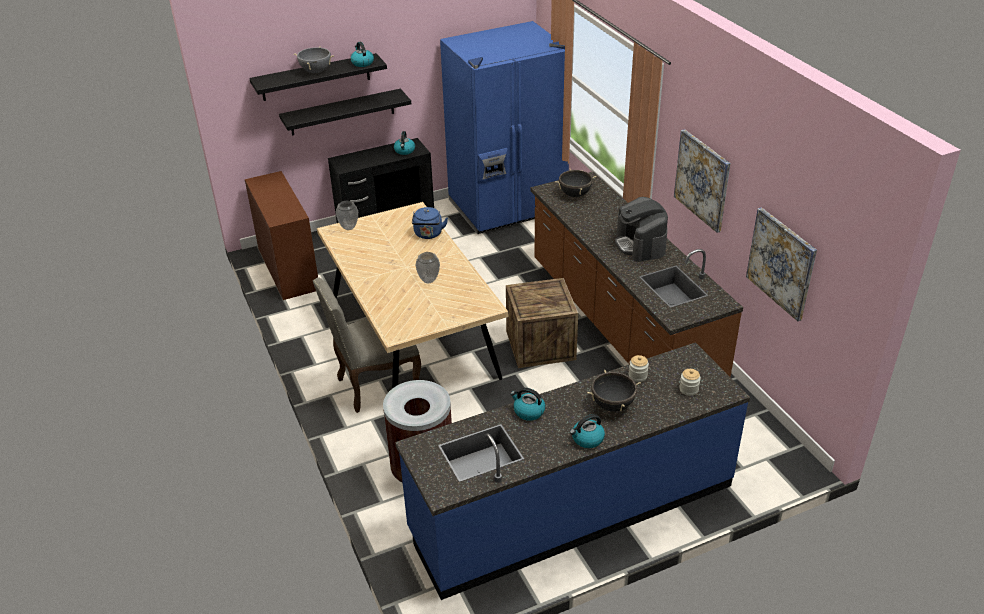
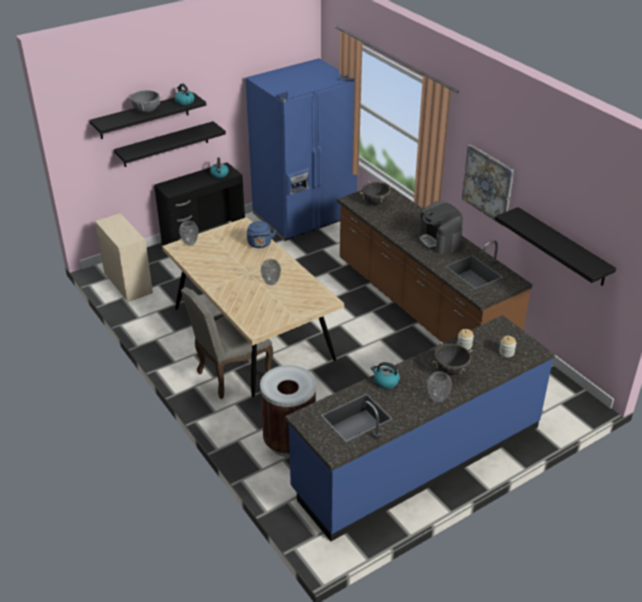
camera: 10 degrees left, 0 degrees up
(287, 269) = (128, 283): brown desk -> beige dresser
(540, 345) = (360, 329): crate -> none
(587, 439) = (438, 398): kettle -> vase
(781, 263) = (562, 247): picture -> black shelf

